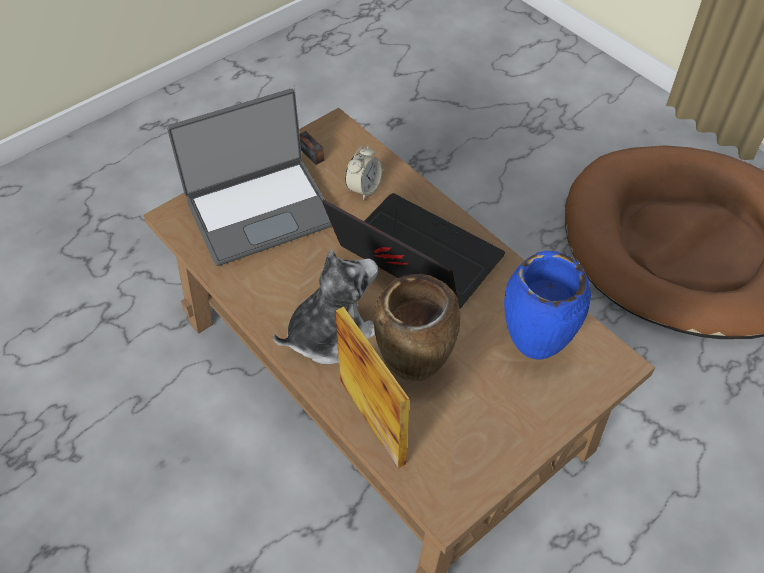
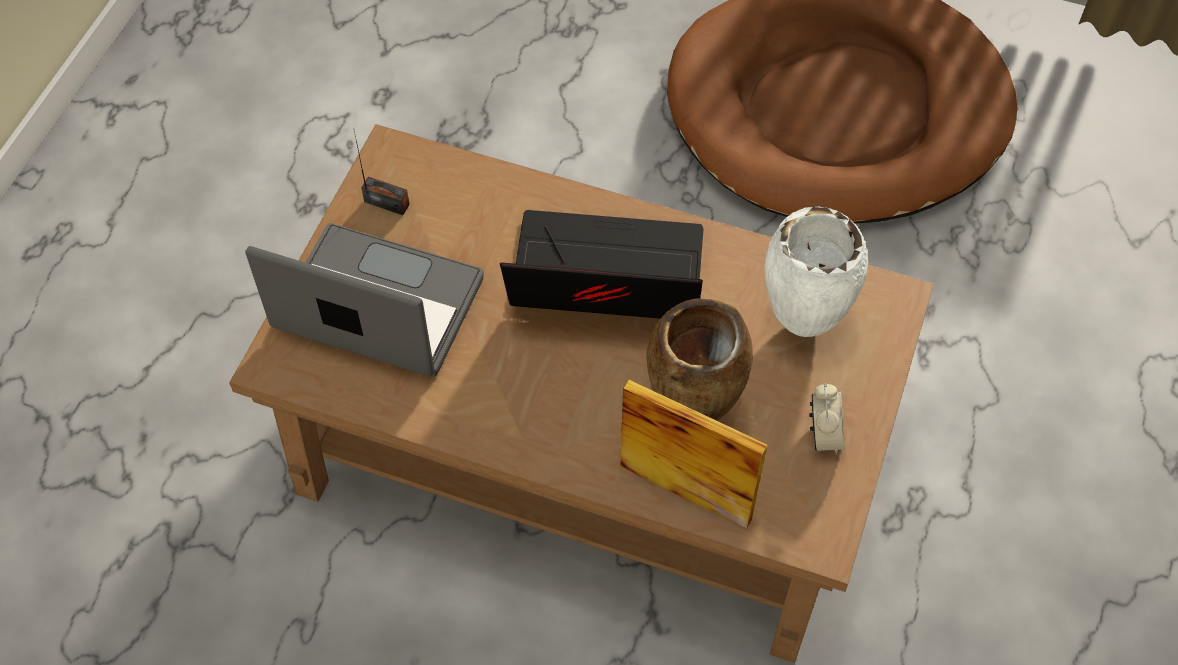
camera: 30 degrees left, 5 degrees up
(260, 211) = (377, 307): laptop -> laptop turned 105 degrees counterclockwise
(330, 333) = (570, 417): plush toy -> none
(364, 189) = (485, 219): alarm clock -> alarm clock (824, 436)
(532, 350) = (800, 326): blue vase -> white vase

